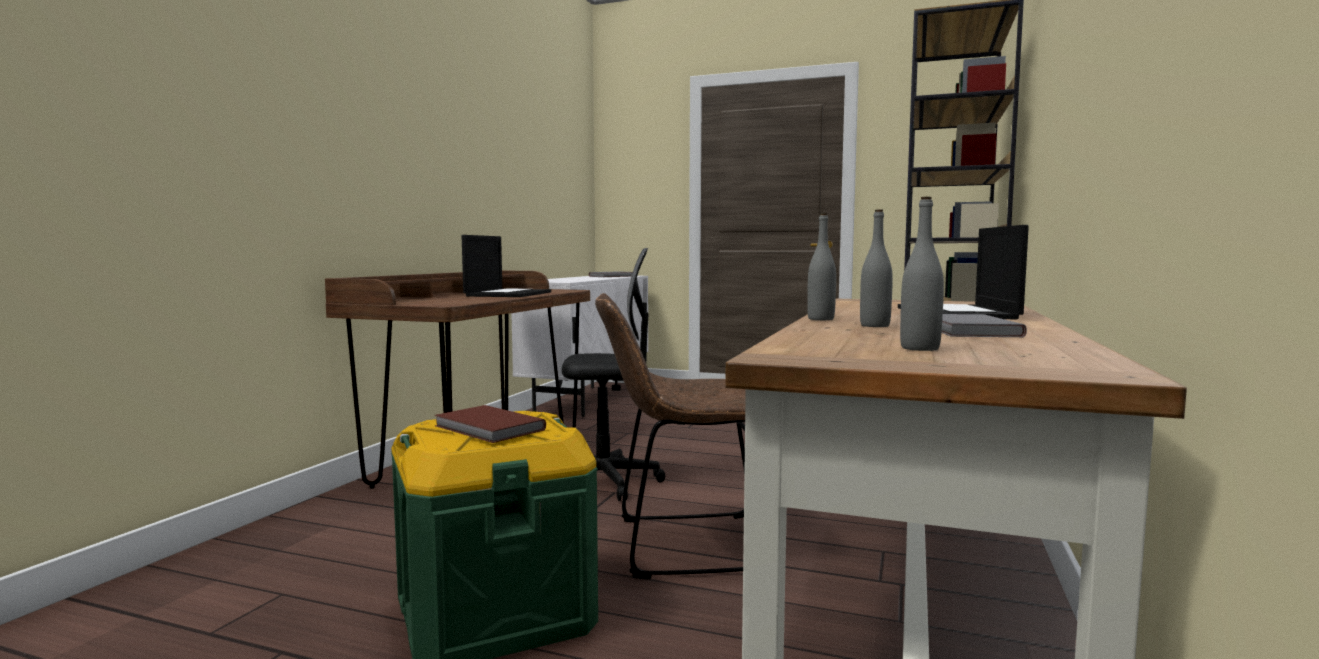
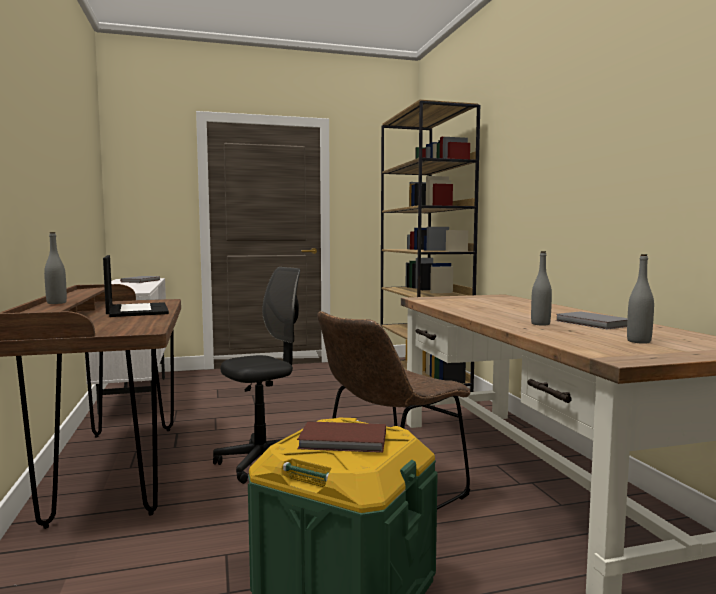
camera: 35 degrees left, 0 degrees up
(820, 319) = (490, 320): grey bottle -> grey bottle (56, 303)
(957, 313) = (525, 308): laptop -> none

